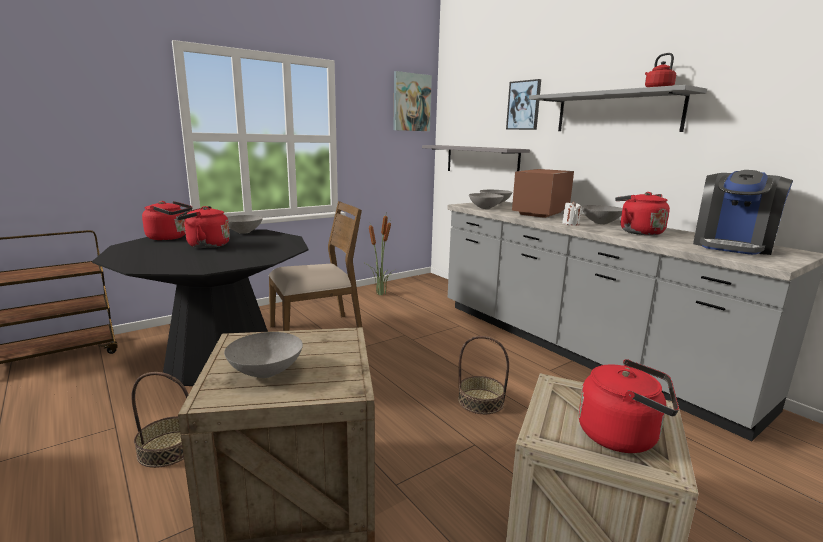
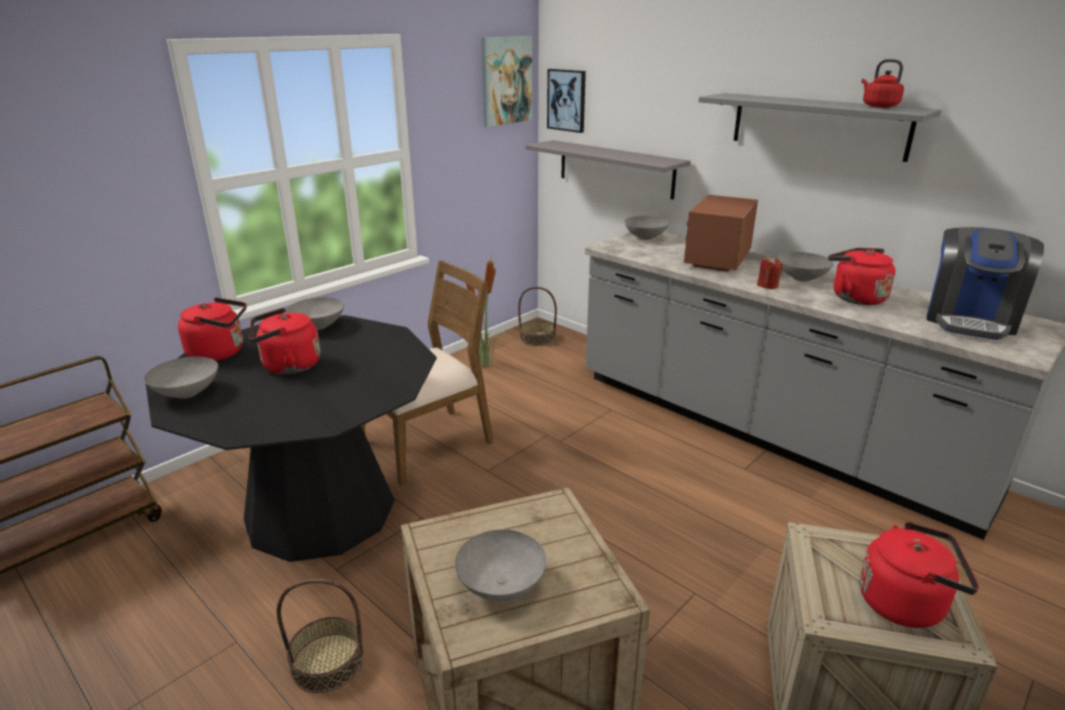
camera: 10 degrees left, 10 degrees up
(481, 401) = (680, 528): basket -> basket (537, 338)
(485, 208) = (641, 253): grey bowl -> grey bowl (188, 393)
(524, 105) = (681, 98): picture -> picture (567, 100)
(570, 224) = (767, 285): white candle -> red candle

